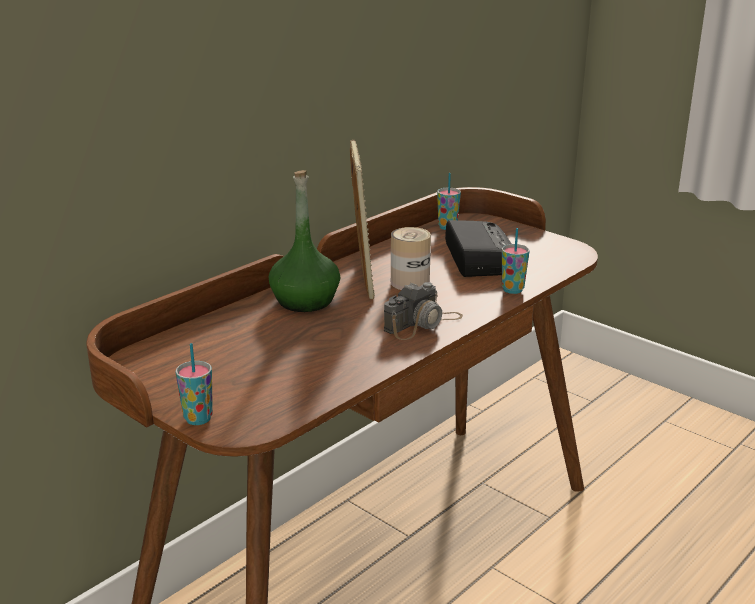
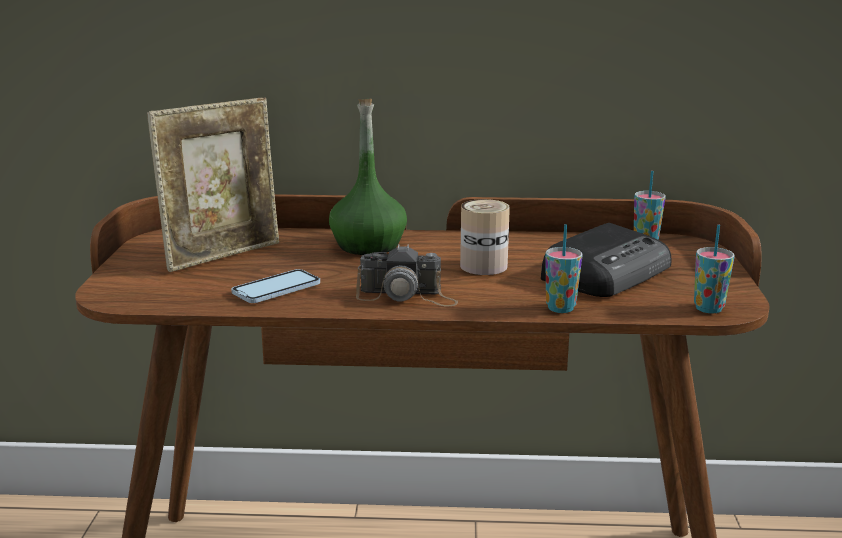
camera: 50 degrees right, 5 degrees down
(198, 419) = (109, 280): cup -> cup (708, 308)
(337, 360) = (276, 289): none -> phone
(362, 277) = (457, 248): picture frame -> picture frame (223, 255)

